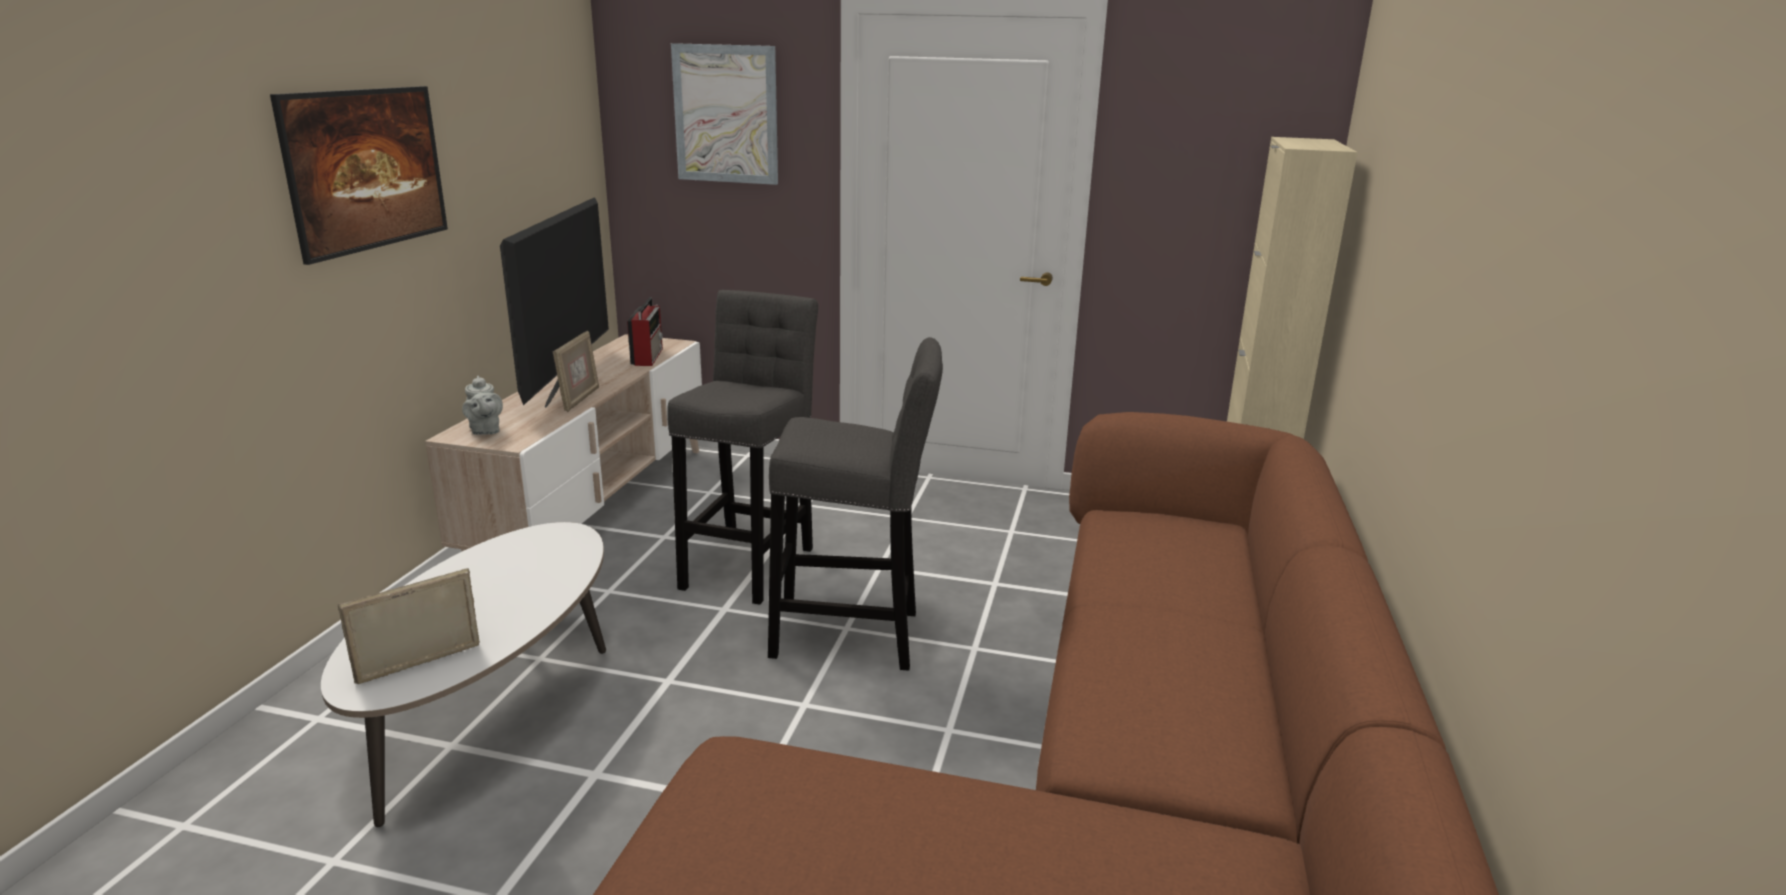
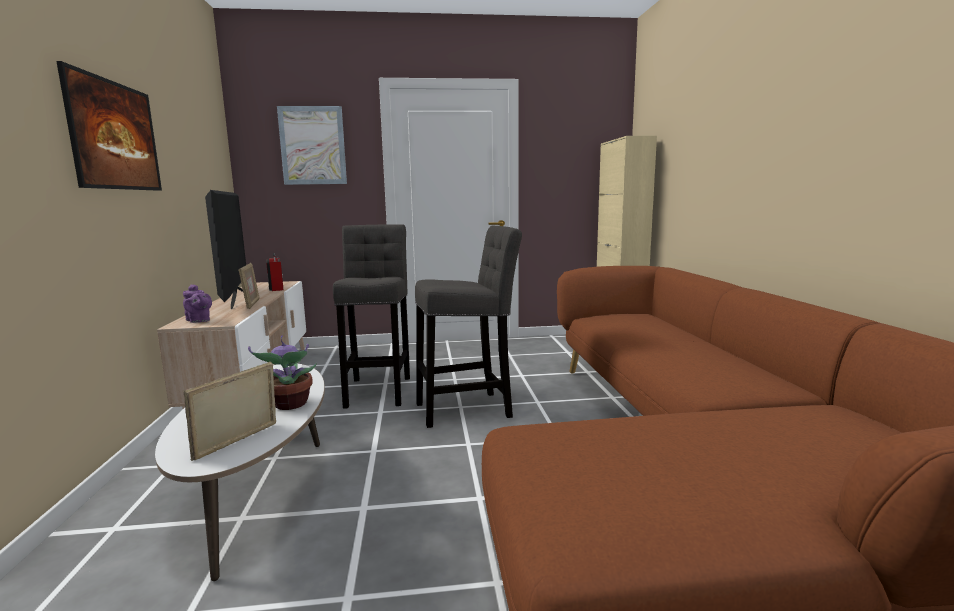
camera: 20 degrees left, 10 degrees down
(485, 431) = (199, 321): grey teapot -> purple teapot
(520, 613) = (290, 405): none -> potted plant

